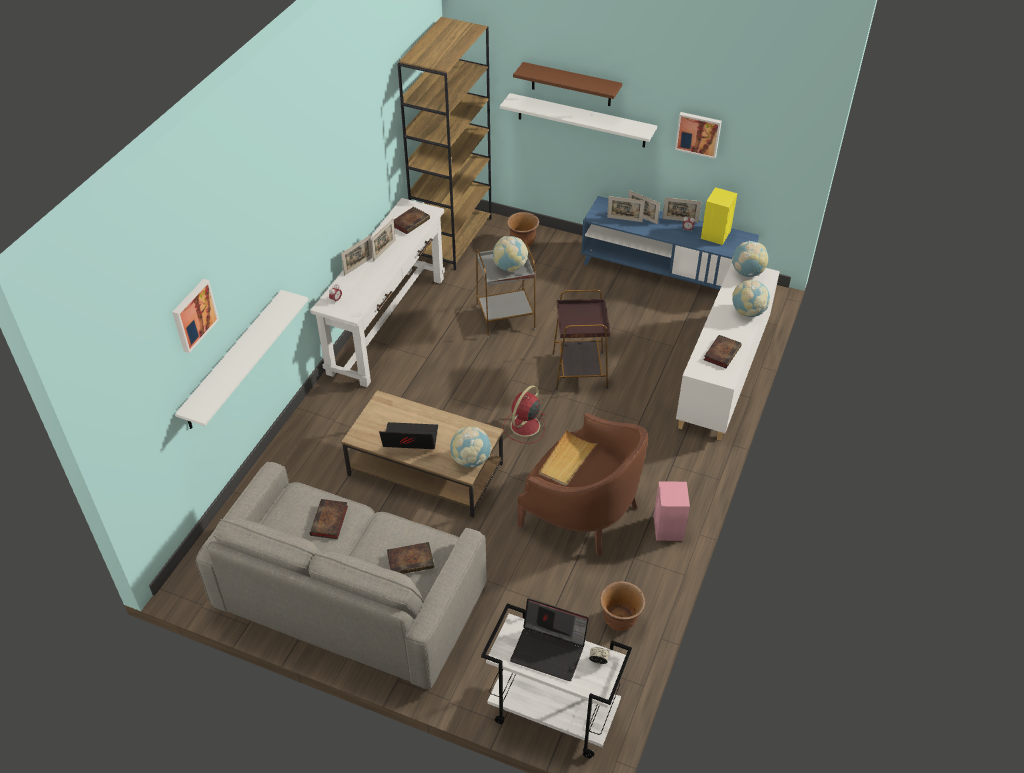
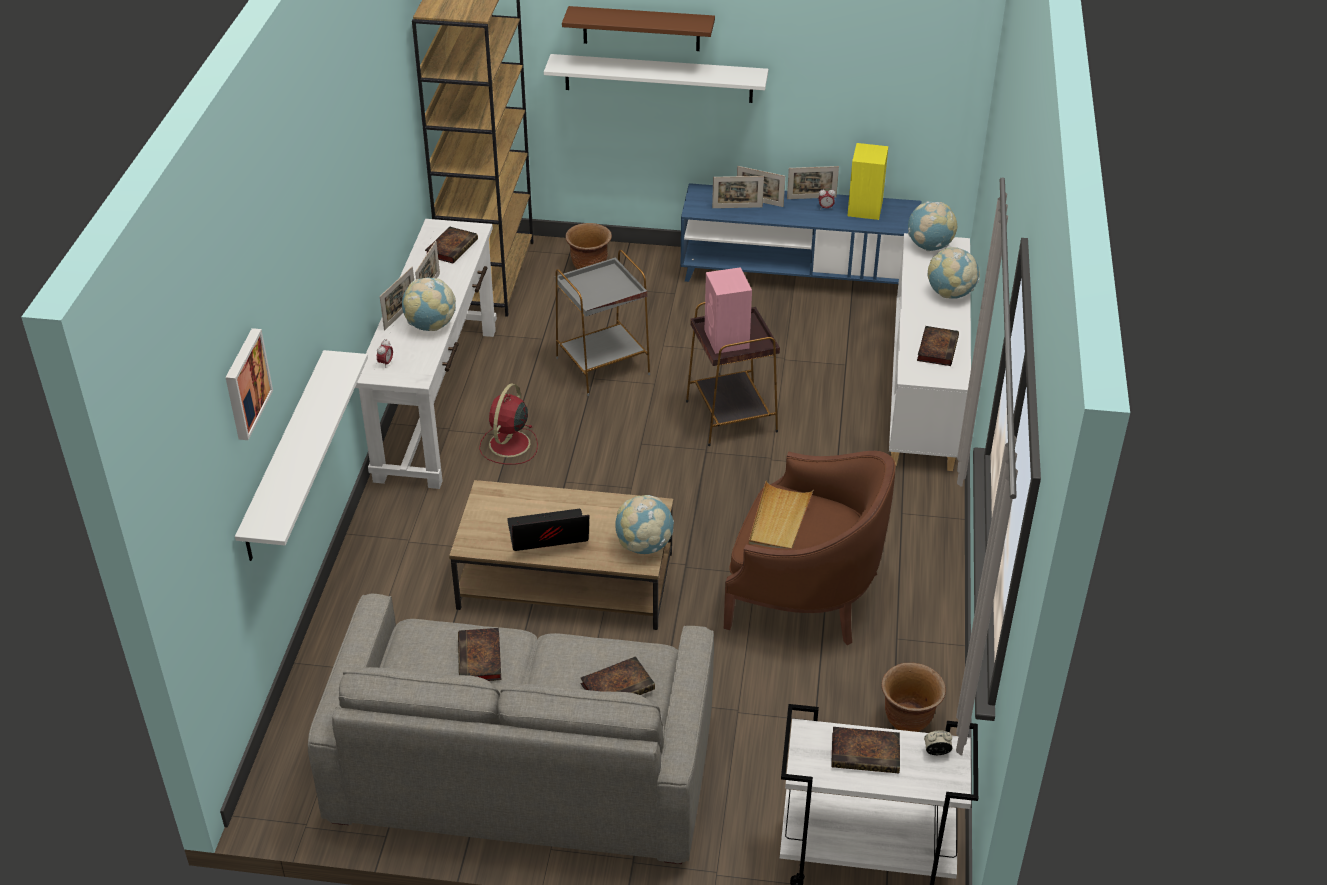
camera: 15 degrees left, 5 degrees down
(510, 267) = (608, 288): globe -> globe (430, 325)
(524, 426) = (683, 500): red fan -> red fan (508, 445)
(549, 650) = (867, 753): laptop -> book
(668, 529) = (927, 593): pink speaker -> pink speaker (727, 340)
(698, 134) = (827, 72): picture -> none

